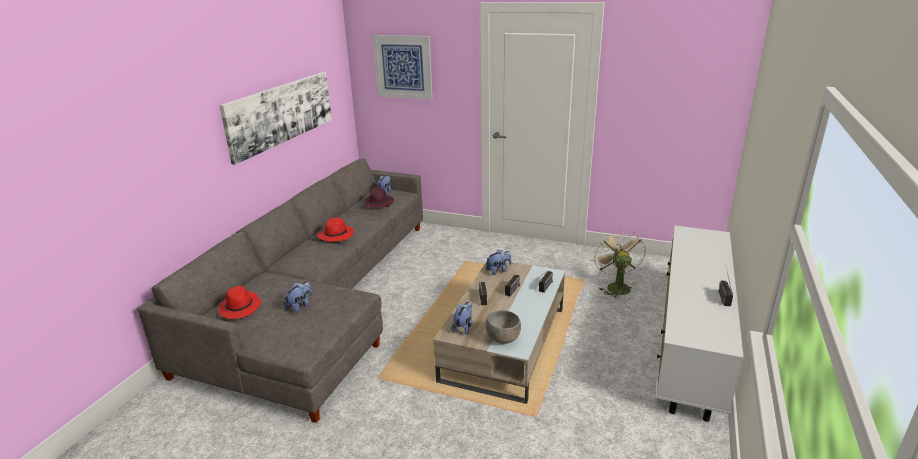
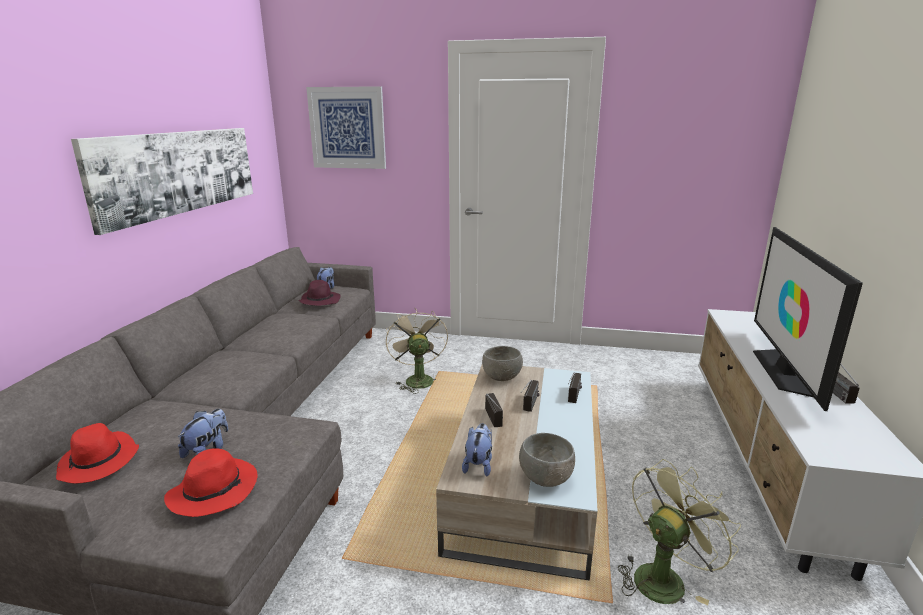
camera: 10 degrees left, 5 degrees down
(336, 235) = (263, 341): red hat -> red hat (214, 490)
(498, 270) = (502, 377): plush toy -> grey bowl
(575, 406) = (664, 577): none -> green fan
(615, 286) = (638, 391): beige fan -> beige fan (417, 379)
(697, 280) = (784, 371): none -> television

